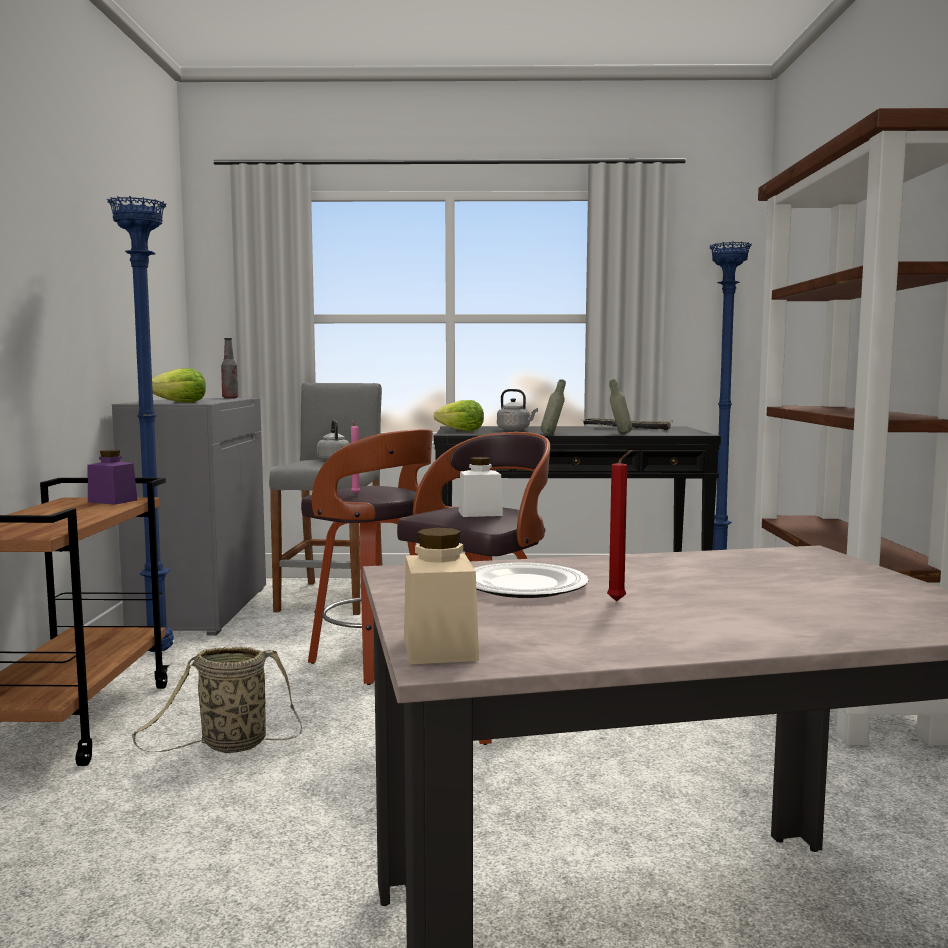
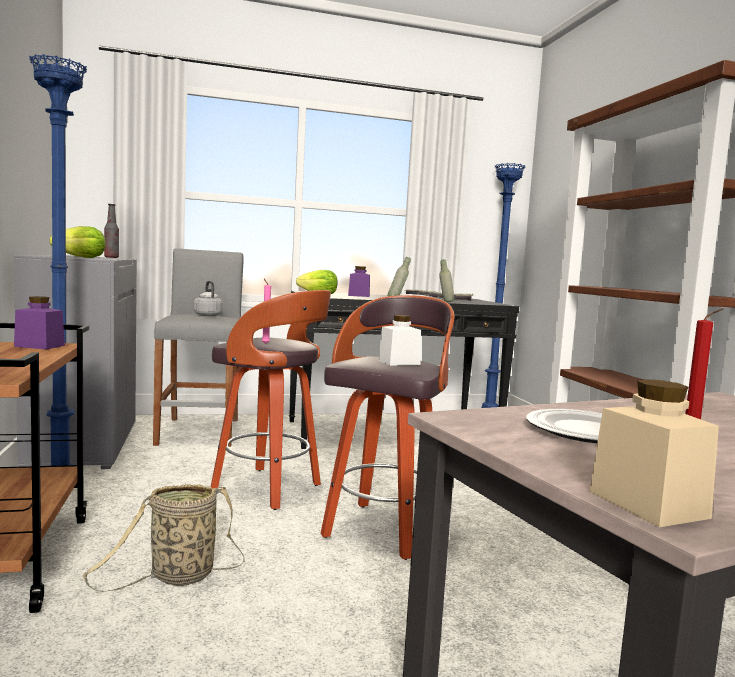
camera: 15 degrees left, 0 degrees up
(515, 430) = (359, 296): grey kettle -> purple jar

